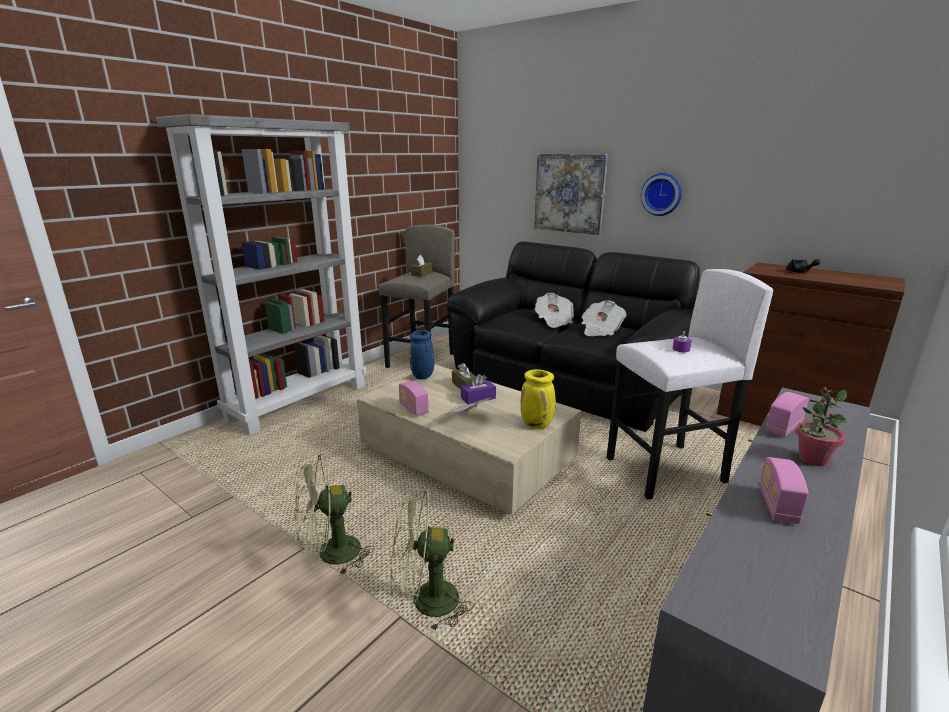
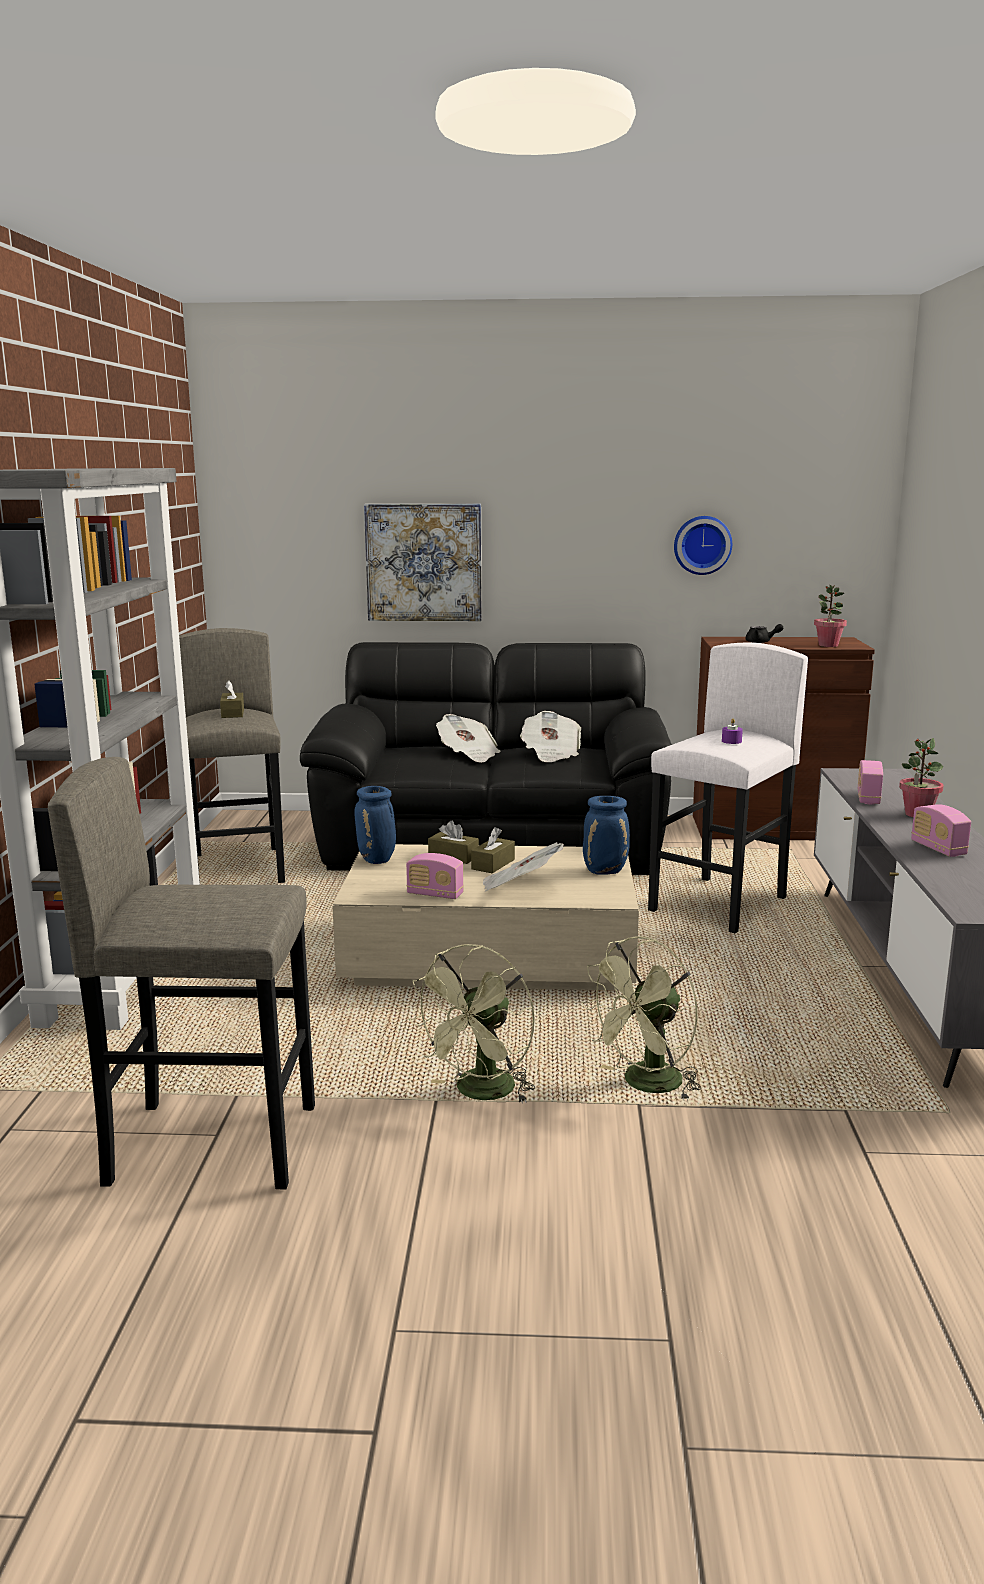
camera: 35 degrees left, 5 degrees down
(183, 521) = (213, 1143): none -> grey stool
(478, 398) = (493, 864): purple tissue box -> brown tissue box
(537, 425) = (605, 871): yellow vase -> blue vase
(662, 194) = (568, 557): wall clock -> wall clock (702, 545)
(860, 282) = (828, 645): none -> potted plant

